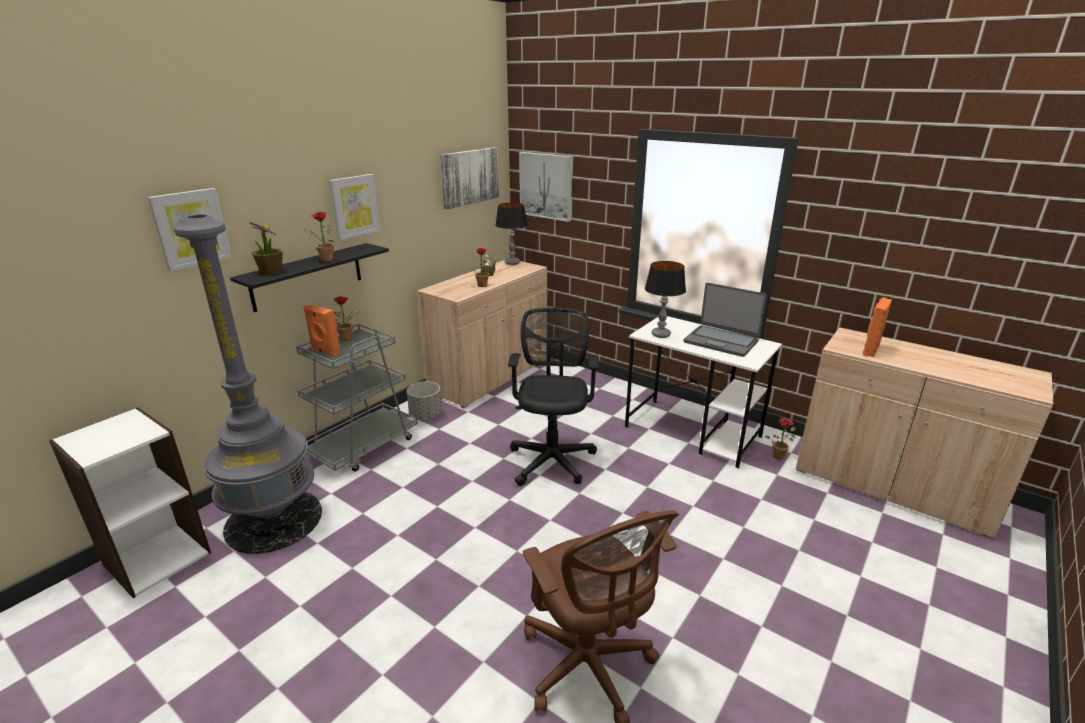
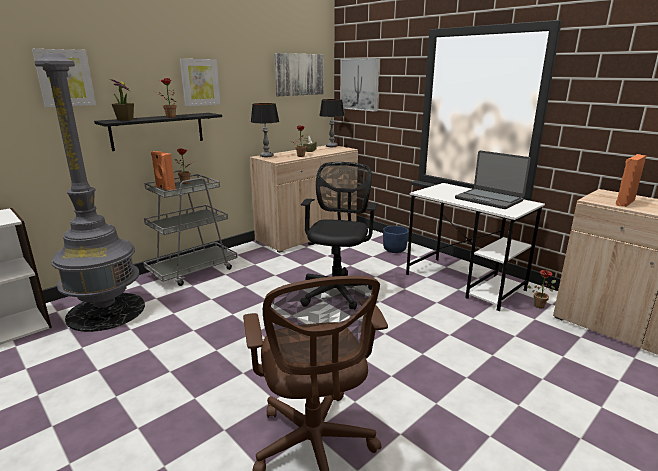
camera: 10 degrees right, 5 degrees down
(425, 416) = (248, 255): grey planter -> none
(602, 392) = (394, 250): none -> blue planter
(660, 334) = (437, 193): table lamp -> table lamp (266, 156)

